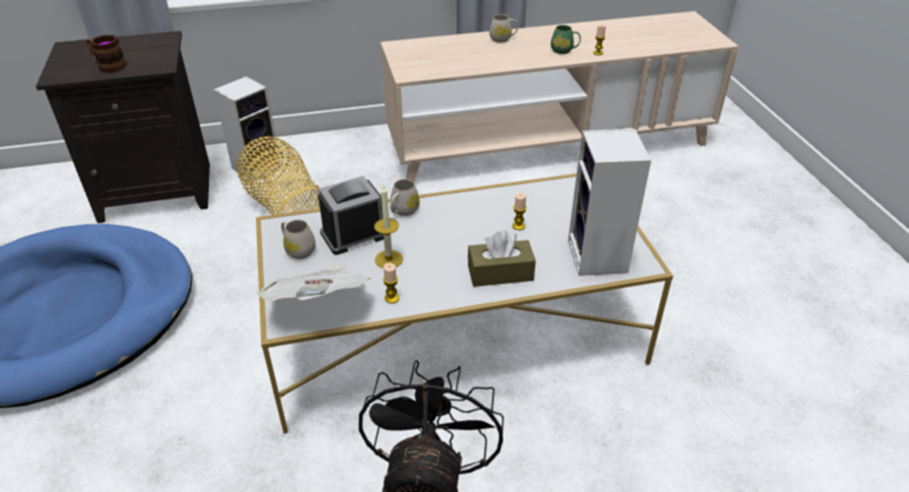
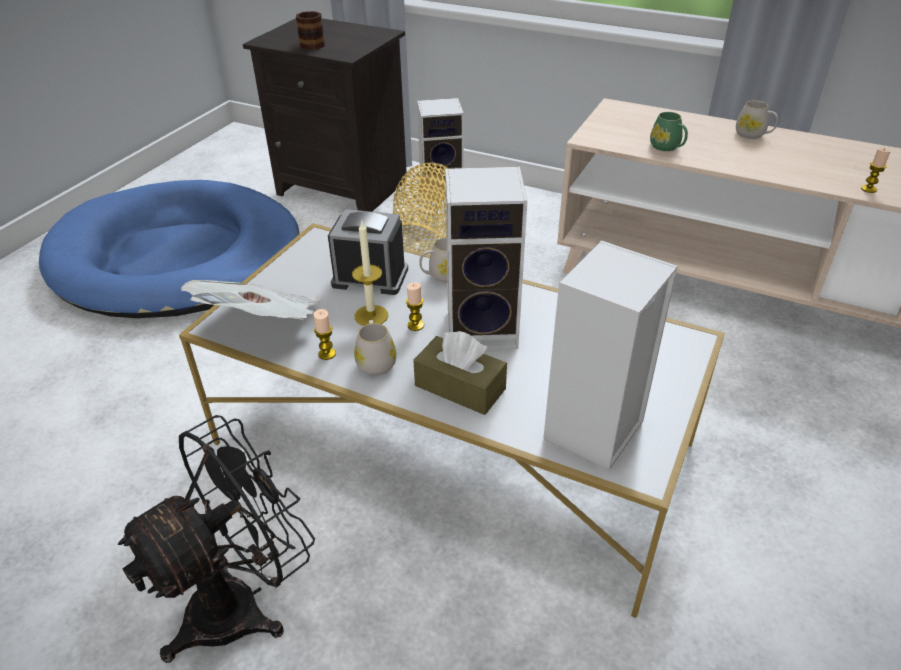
camera: 40 degrees right, 0 degrees up
(298, 249) = (308, 267): white mug -> white mug (375, 361)
(471, 231) = (485, 329): none -> speaker
(518, 226) = (542, 348): candle -> candle (415, 325)
(564, 50) = (821, 172): green mug -> green mug (667, 147)

